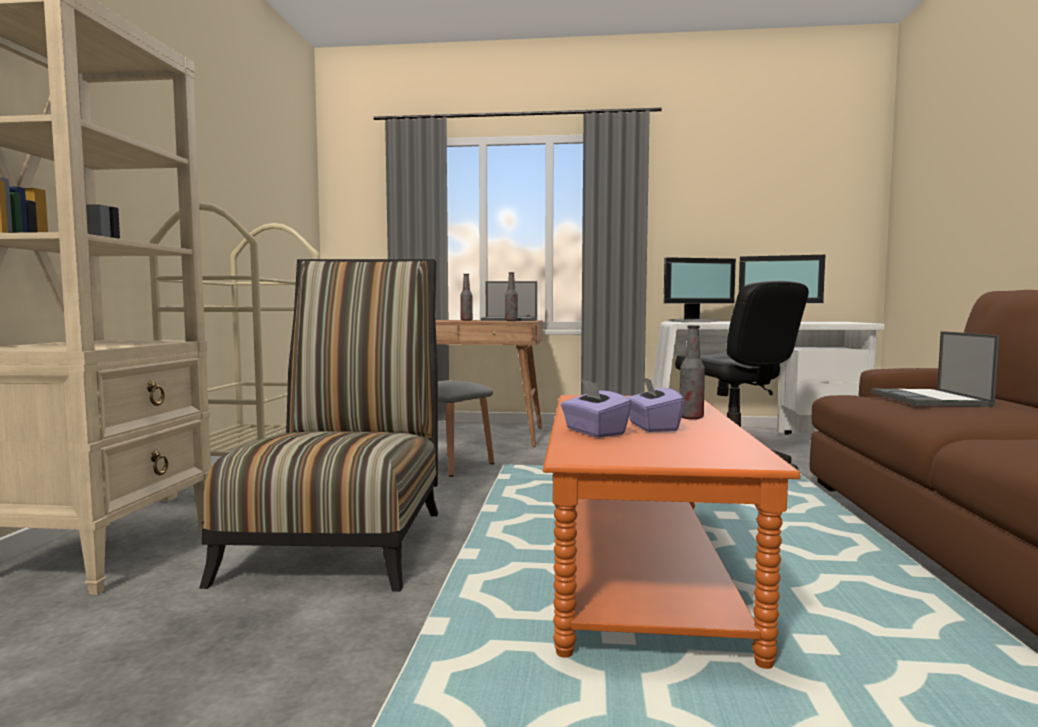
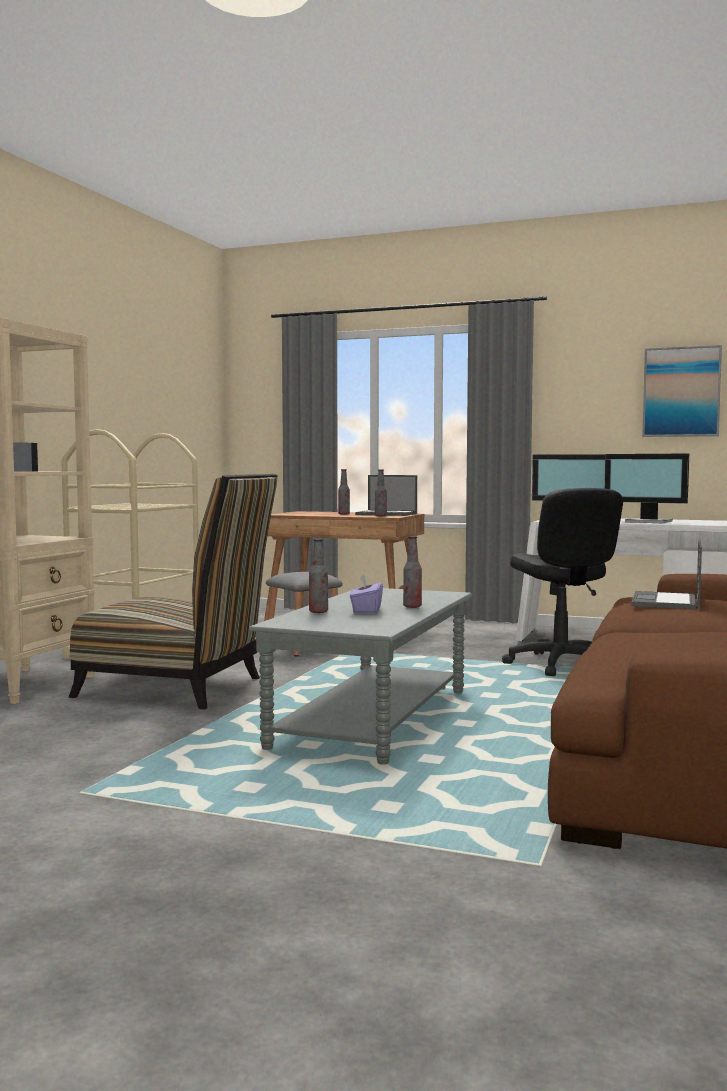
camera: 15 degrees right, 0 degrees up
(343, 538) = (179, 688): chair -> chair turned 90 degrees clockwise
(594, 432) = (318, 612): purple tissue box -> bottle
(641, 569) = (372, 719): orange coffee table -> grey coffee table
(782, 204) = (681, 392): none -> picture

